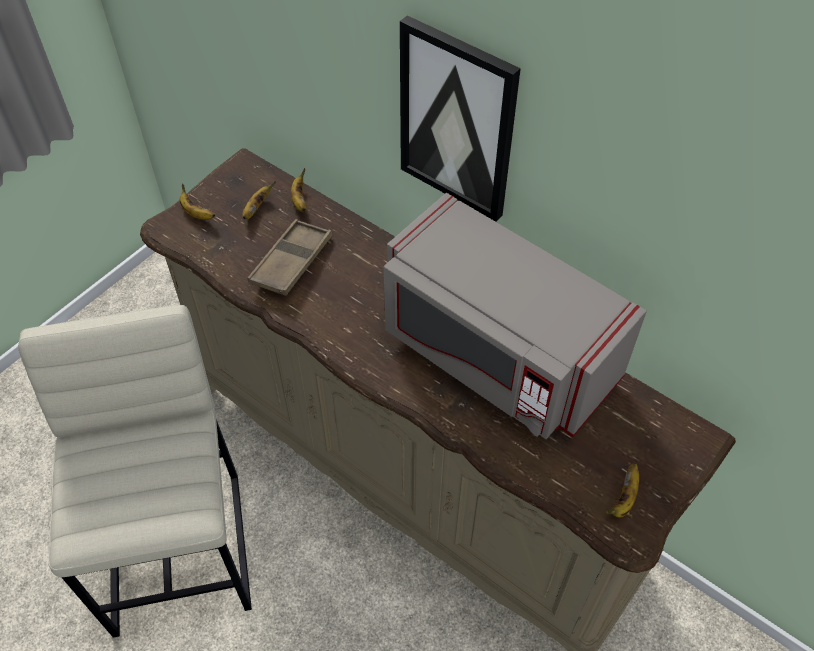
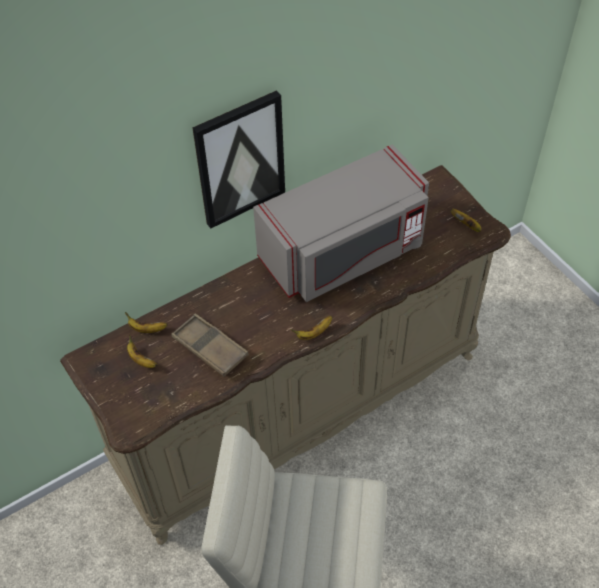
camera: 70 degrees left, 0 degrees up
(196, 213) = (124, 404): banana -> banana (313, 333)

